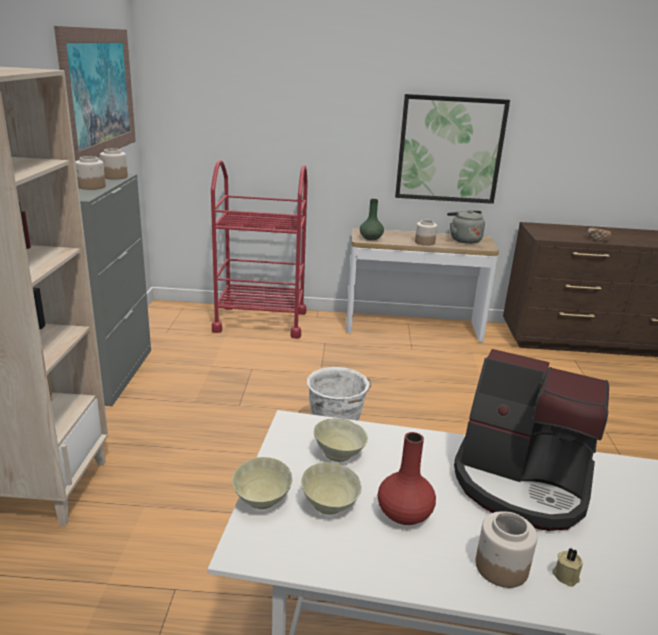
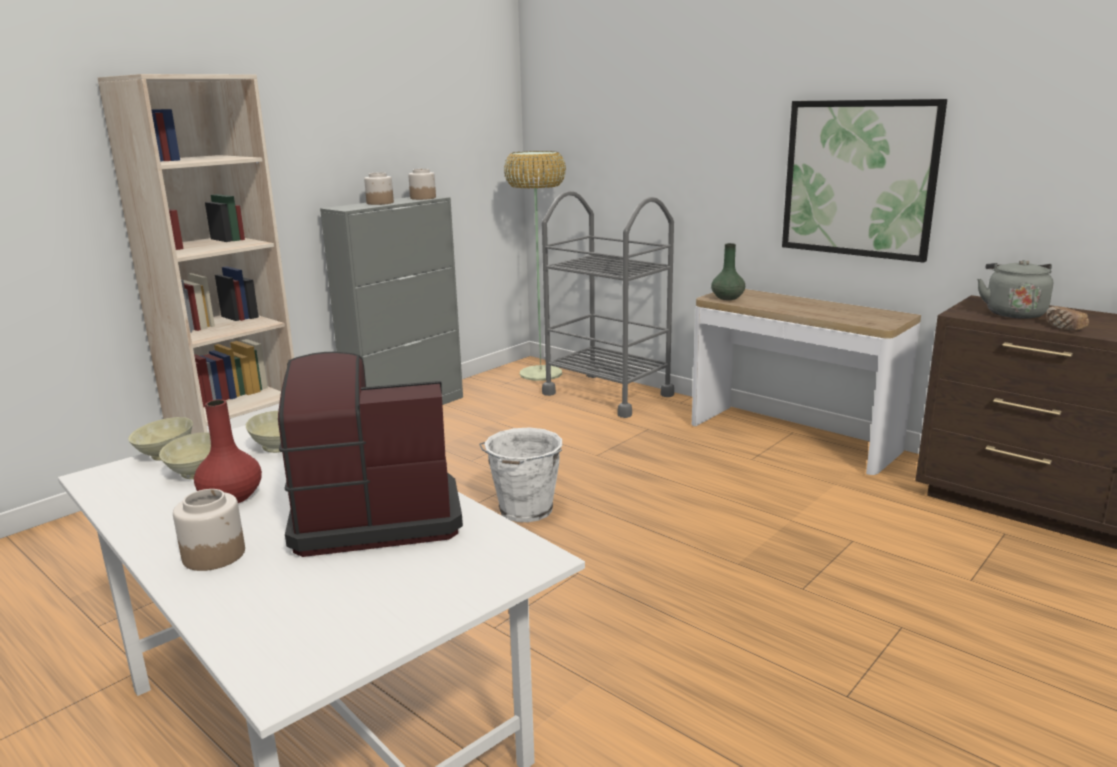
camera: 40 degrees right, 5 degrees down
(99, 92) = (441, 115): picture -> none
(185, 314) = (540, 373): none -> floor lamp
(260, 321) = (607, 394): red cart -> grey cart
(424, 242) = (793, 309): jar -> none
(463, 240) = (863, 313): grey kettle -> grey kettle (1013, 313)
(521, 483) = (374, 515): coffee machine -> coffee machine turned 105 degrees clockwise
(566, 575) = (246, 582): beige candle -> none

